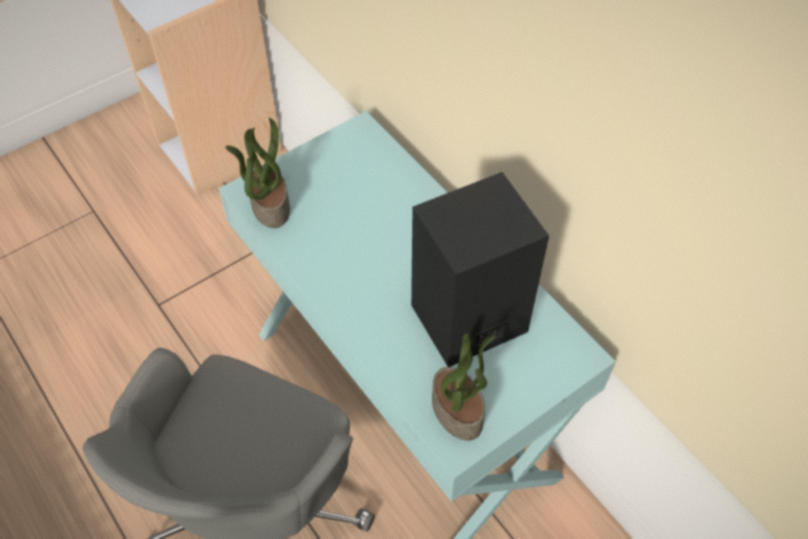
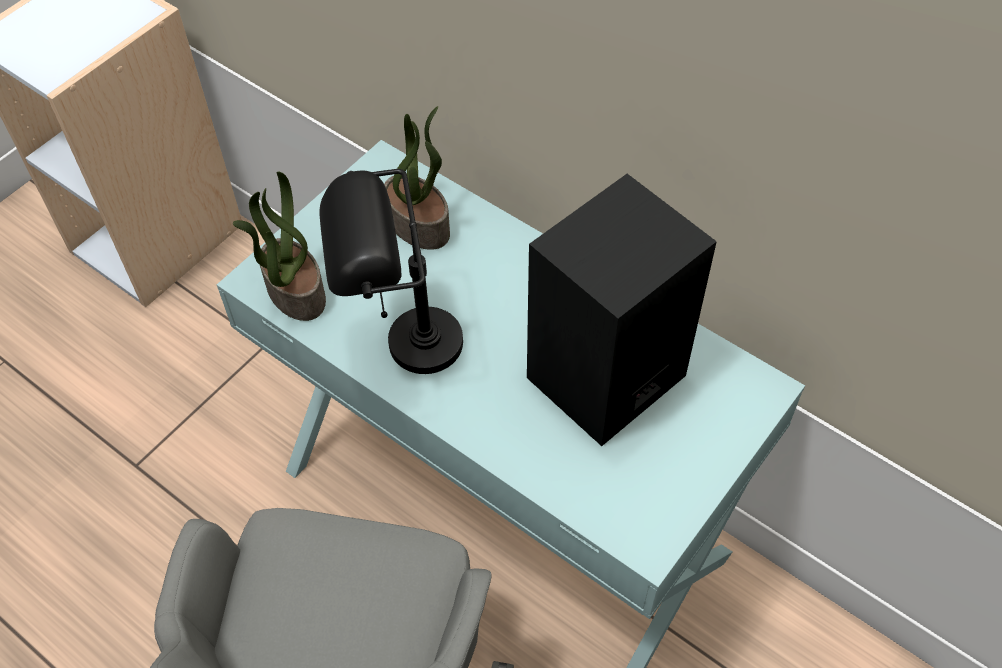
camera: 15 degrees left, 0 degrees up
(328, 263) = (399, 349): none -> black table lamp
(458, 411) = (634, 499): potted plant -> potted plant (419, 224)

